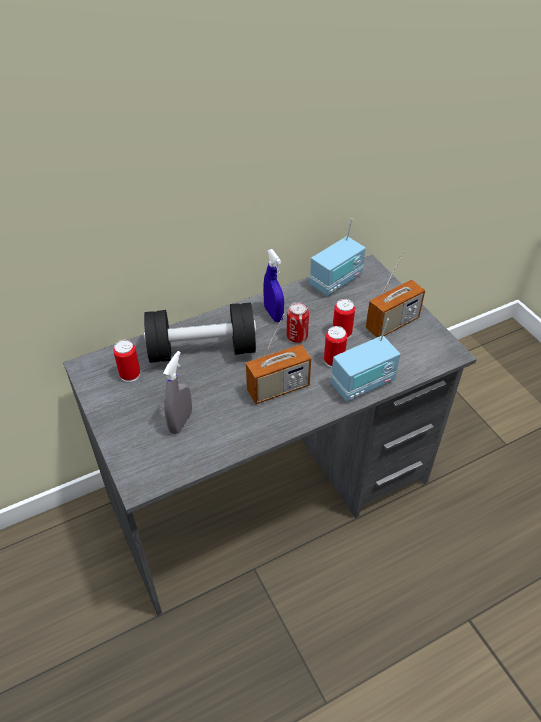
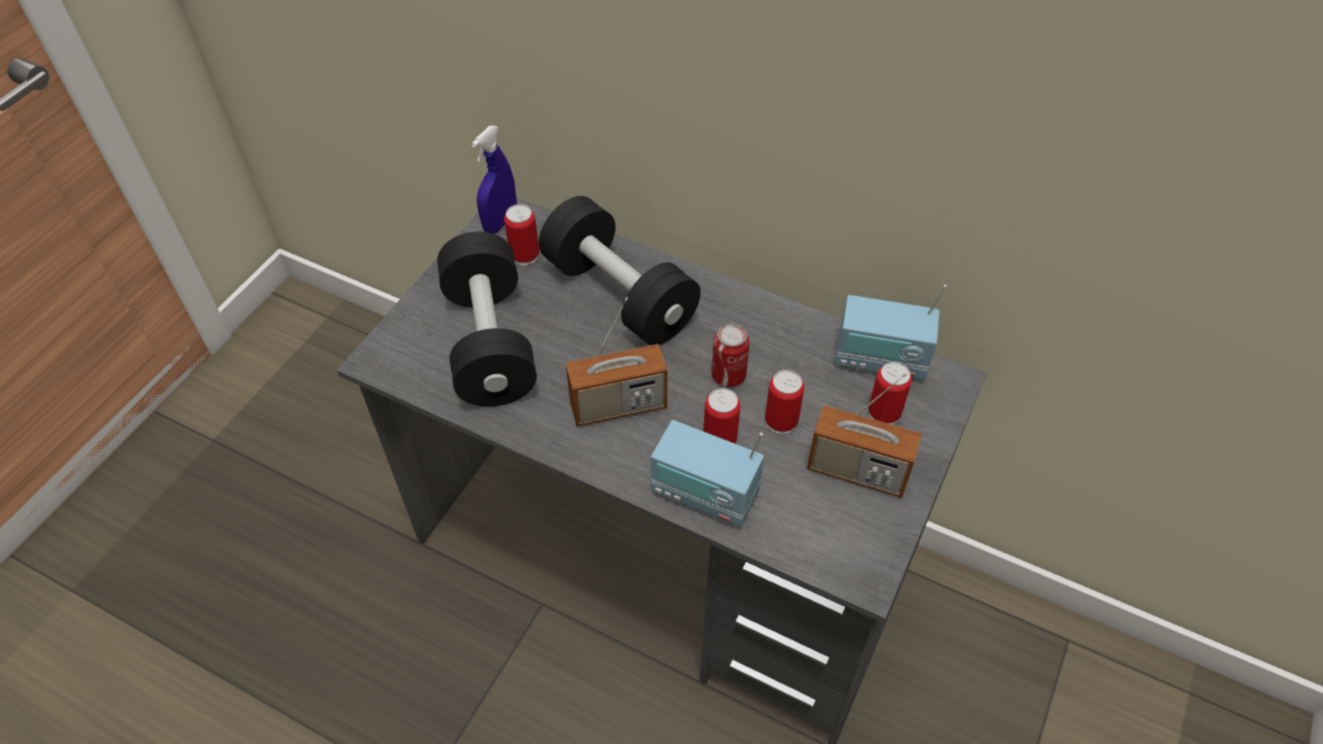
camera: 55 degrees right, 5 degrees up
(180, 422) = (490, 342): grey spray bottle -> black dumbbell
(273, 314) = (747, 328): blue spray bottle -> blue spray bottle (500, 222)
(278, 388) = (618, 406): radio -> radio turned 45 degrees counterclockwise
(367, 297) = (884, 413): none -> can

